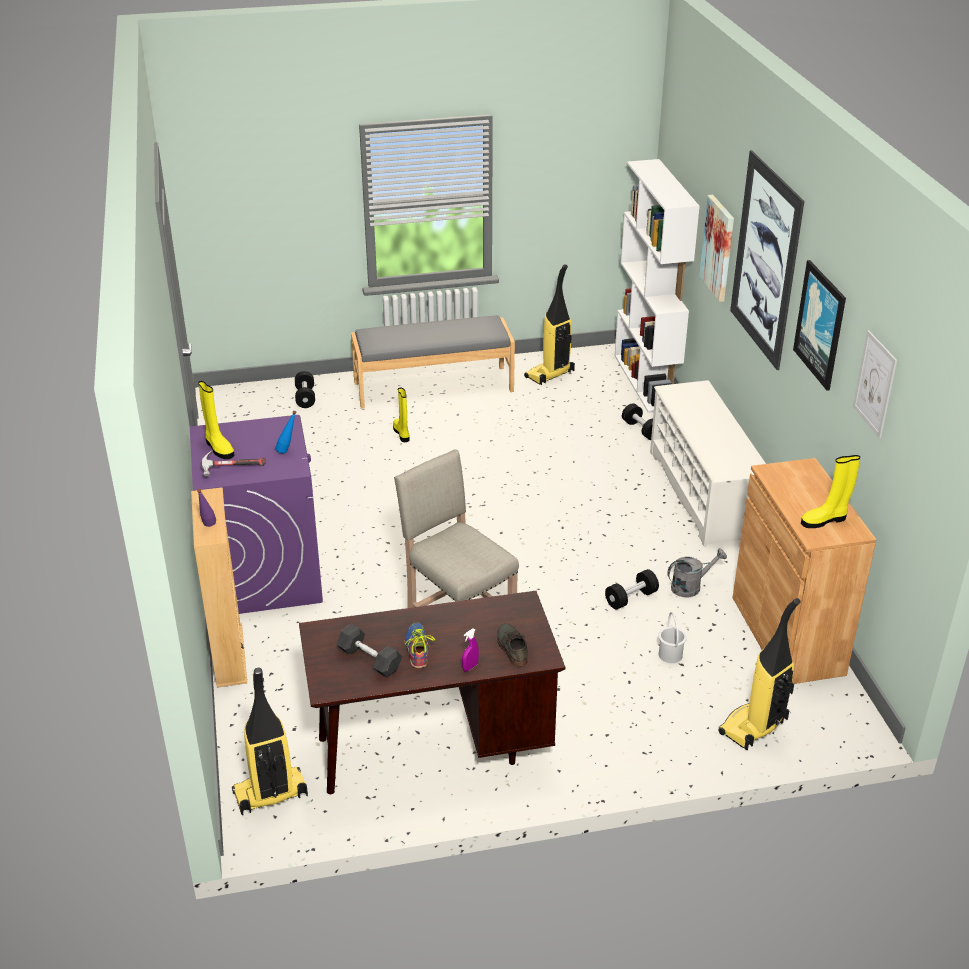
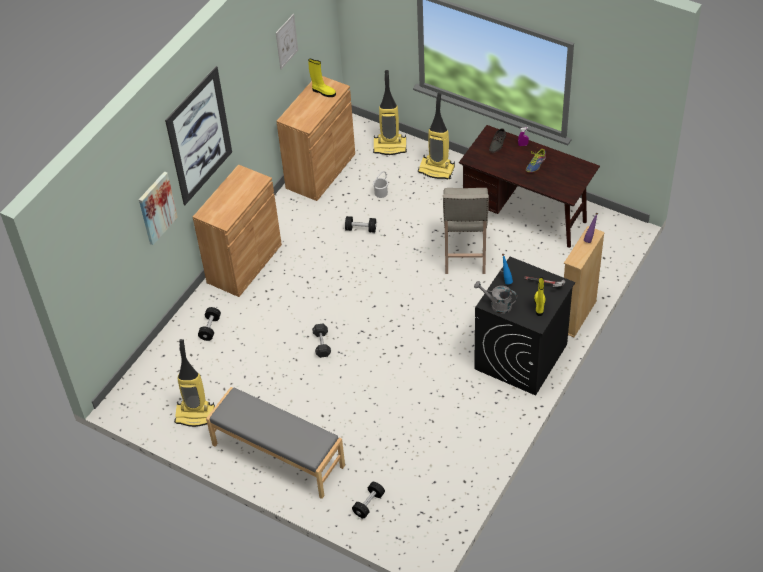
camera: 135 degrees left, 15 degrees up
(265, 574) = (521, 357): purple washing machine -> black washing machine
(270, 795) = (610, 235): vacuum cleaner -> vacuum cleaner (437, 169)
(369, 659) = (559, 170): grey dumbbell -> grey dumbbell (322, 344)
(402, 433) = (344, 421): yellow boot -> none
(646, 381) = (150, 366): white bookcase -> none
(691, 586) = (326, 217): grey watering can -> grey watering can (497, 305)
(702, 493) = (244, 263): white shoe rack -> brown cabinet
(821, 324) = (248, 83): picture -> none

